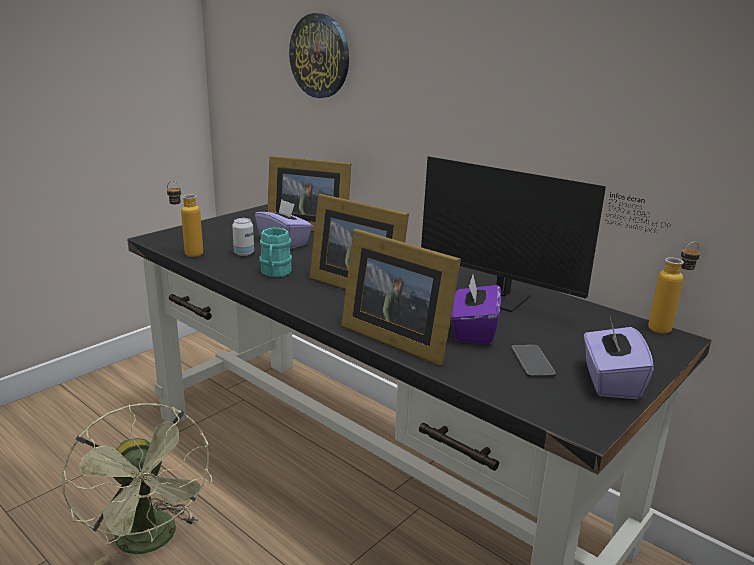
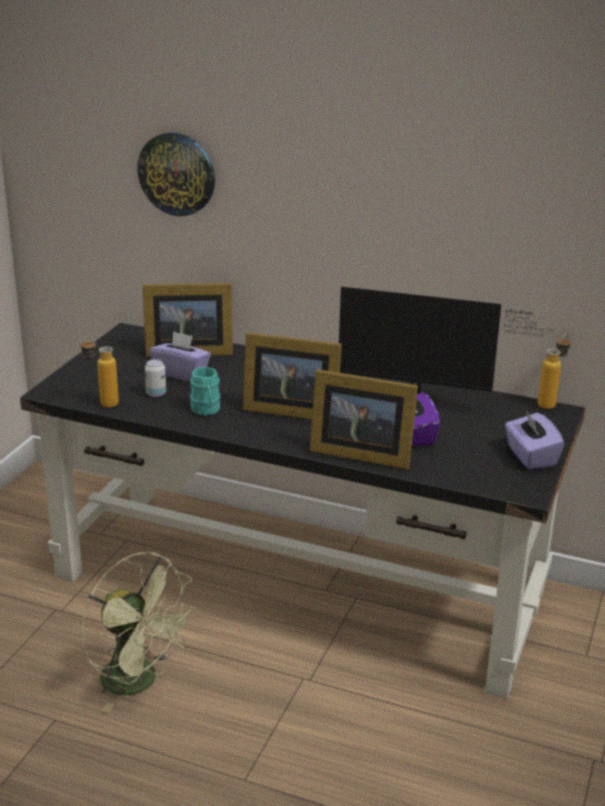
camera: 20 degrees left, 5 degrees up
(532, 362) = (471, 452): phone -> none

